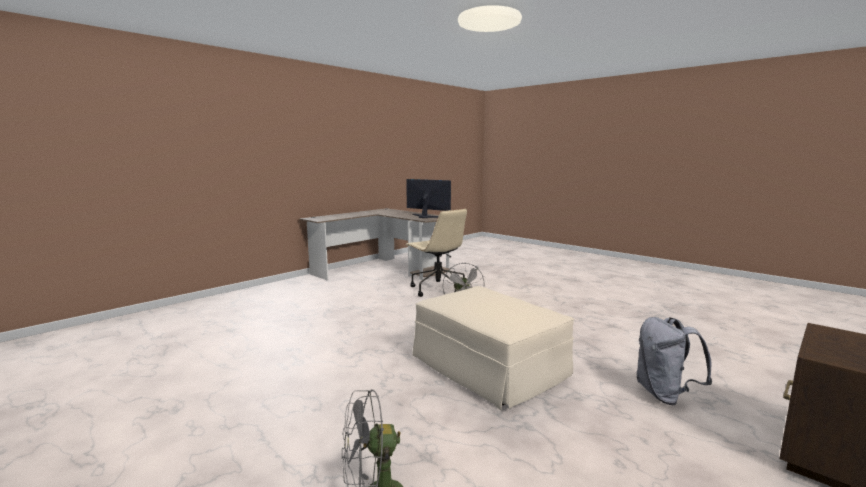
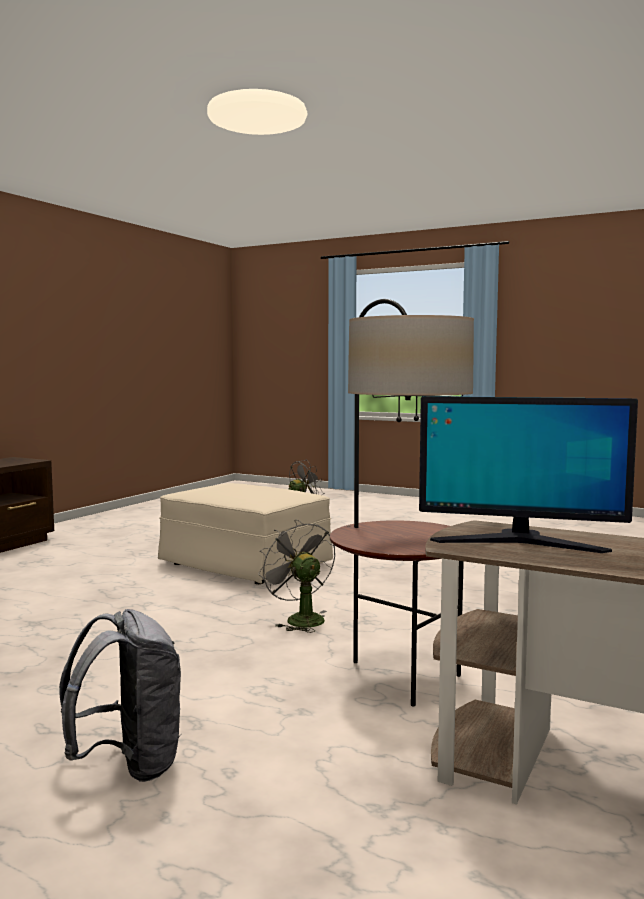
camera: 165 degrees right, 5 degrees down
(437, 289) = (399, 677): beige office chair -> floor lamp
(665, 395) = (75, 561): grey backpack -> grey backpack (129, 764)

